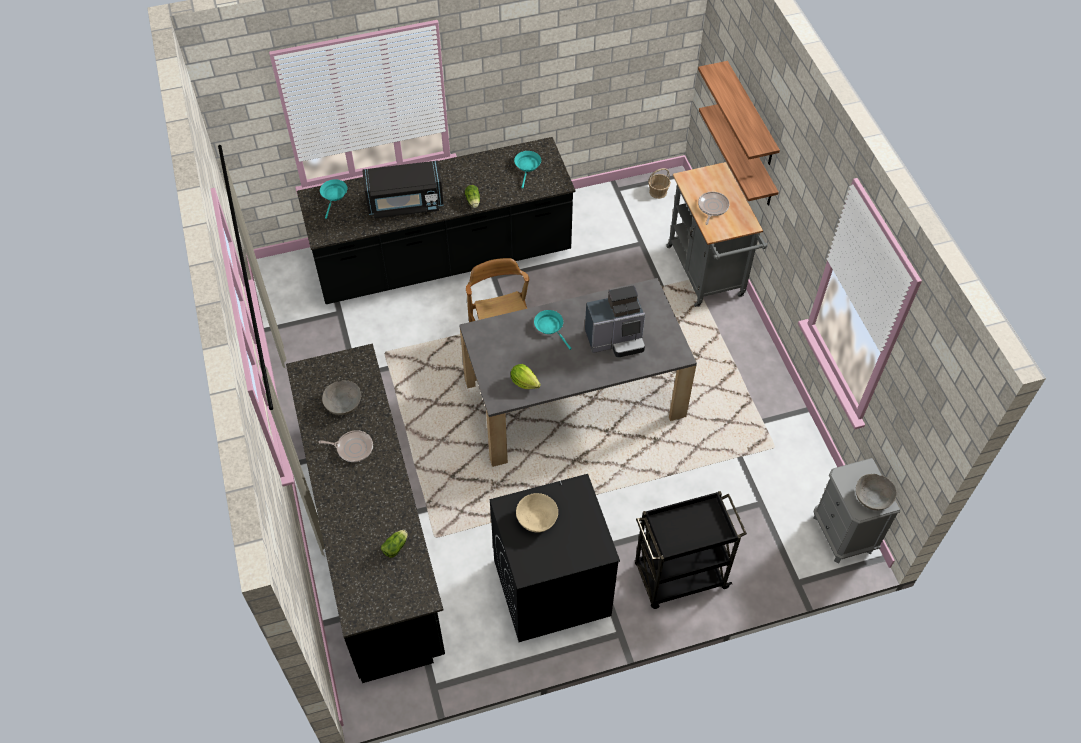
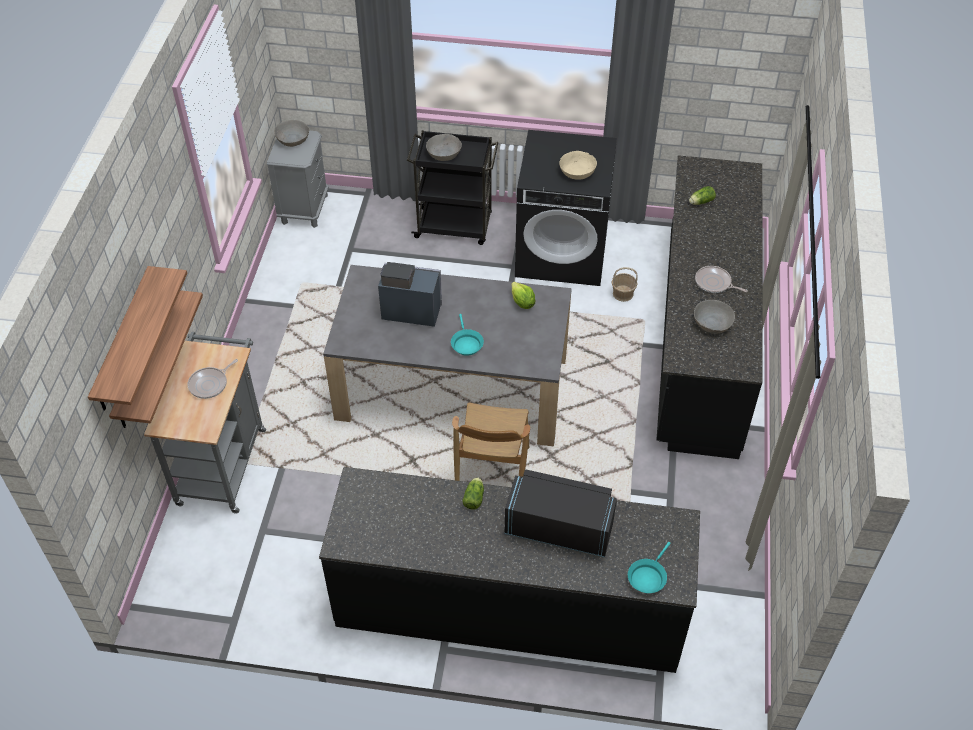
camera: 155 degrees left, 5 degrees down
(527, 166) = (379, 522): turquoise frying pan -> none
(658, 192) = (187, 594): basket -> basket (622, 293)
(699, 522) = (444, 154): none -> grey bowl

